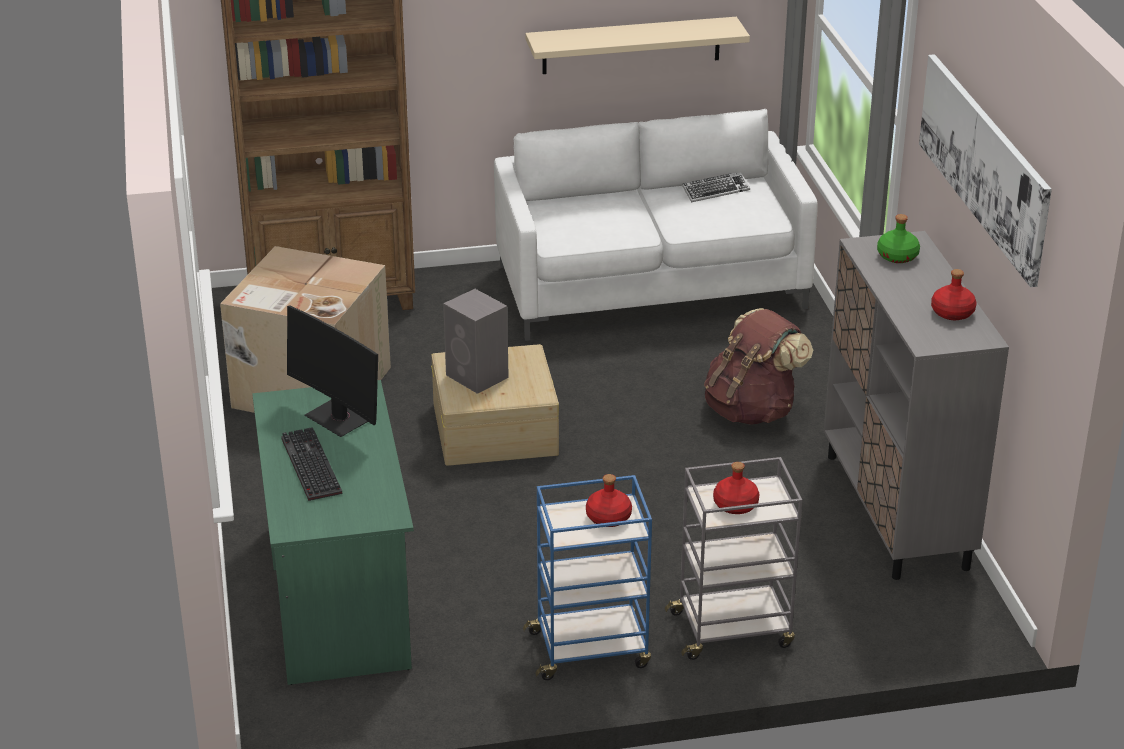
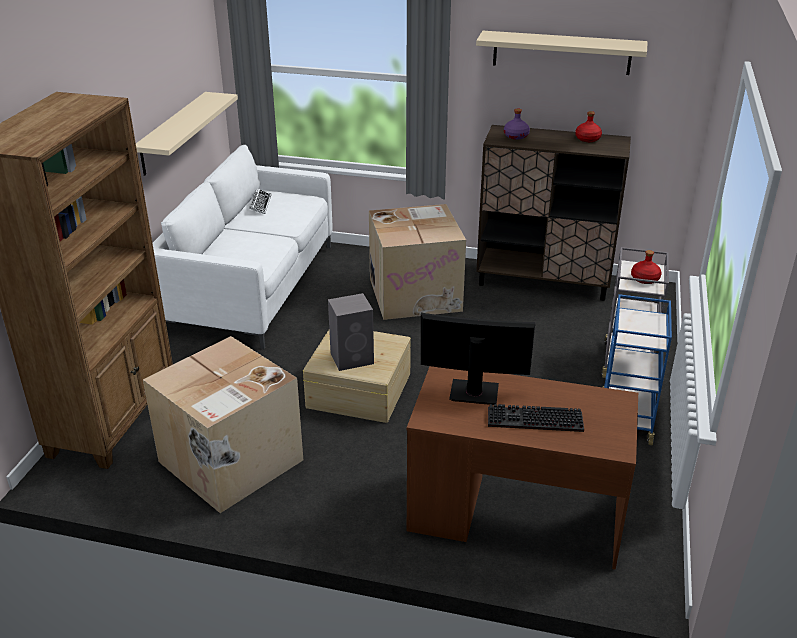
camera: 65 degrees left, 0 degrees up
(337, 595) = (514, 515): green desk -> brown desk
(339, 418) = (474, 392): monitor -> monitor turned 150 degrees counterclockwise
(609, 518) = (641, 321): red bottle -> none
(752, 410) = (416, 294): brown backpack -> cardboard box
(896, 511) = (543, 282): grey cabinet -> brown cabinet
(897, 256) = (516, 136): green bottle -> purple bottle
(983, 164) = (561, 52): picture -> beige shelf

